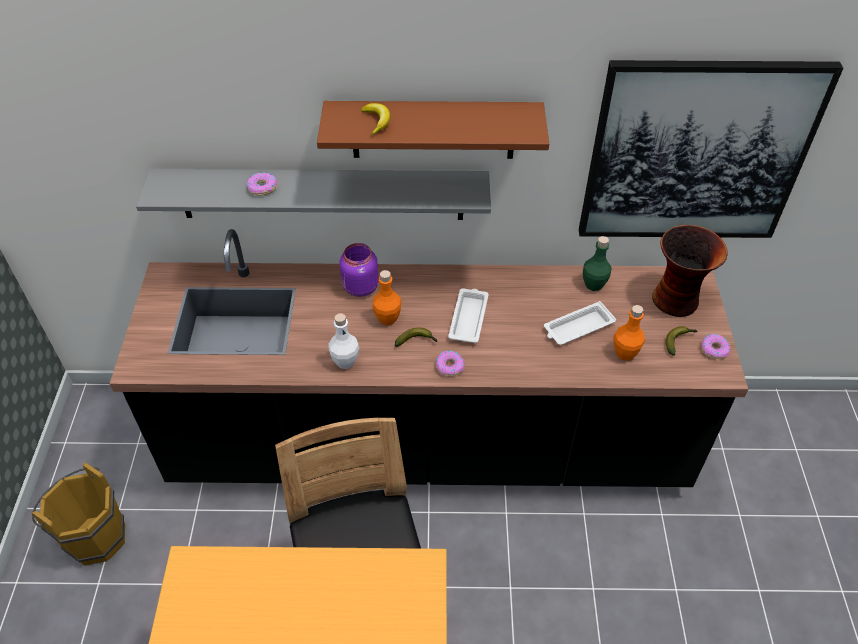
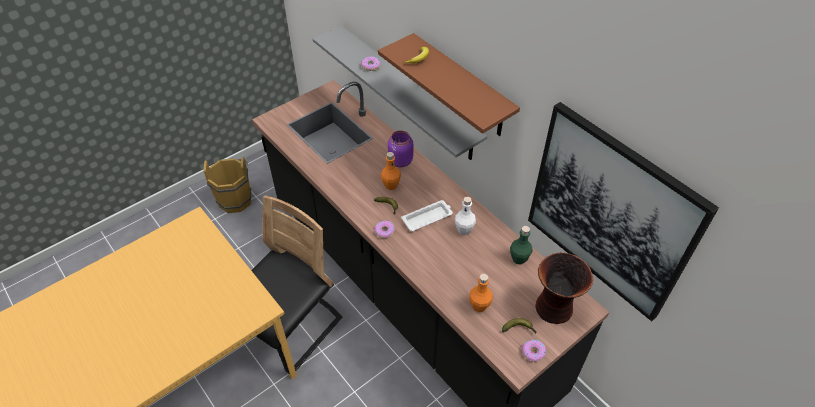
camera: 50 degrees right, 0 degrees up
(345, 361) = (345, 188): white bottle -> white bottle (464, 230)
(577, 327) = (474, 271): white tray -> none

